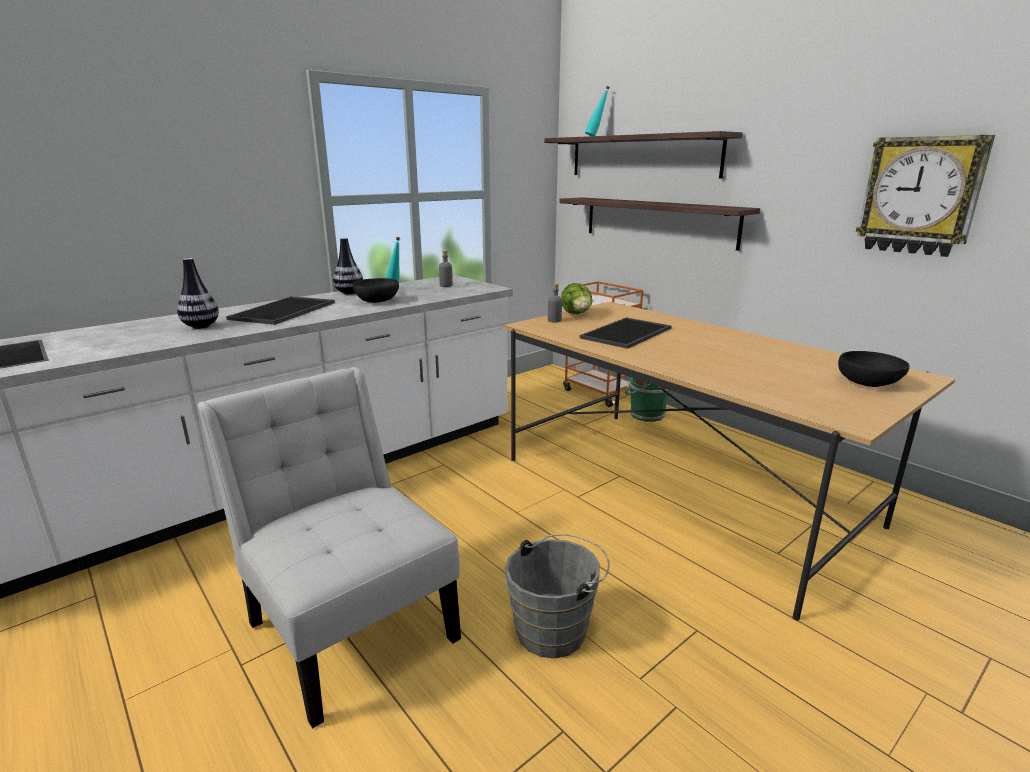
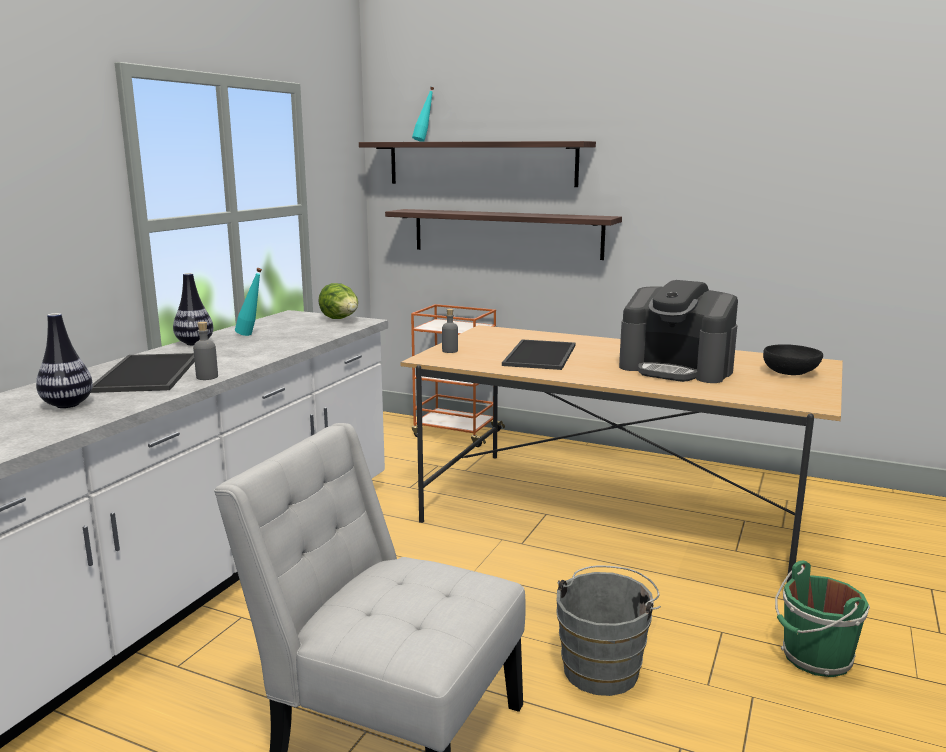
camera: 25 degrees left, 5 degrees down
(377, 301) = (251, 349): black bowl -> none
(446, 285) = (303, 323): grey bottle -> grey bottle (207, 377)
(577, 315) = (464, 342): lettuce -> lettuce (340, 320)
(645, 415) = (522, 449): green bucket -> green bucket (814, 658)
(742, 362) = (676, 369): none -> coffee machine
(920, 196) = (771, 202): wall clock -> none

